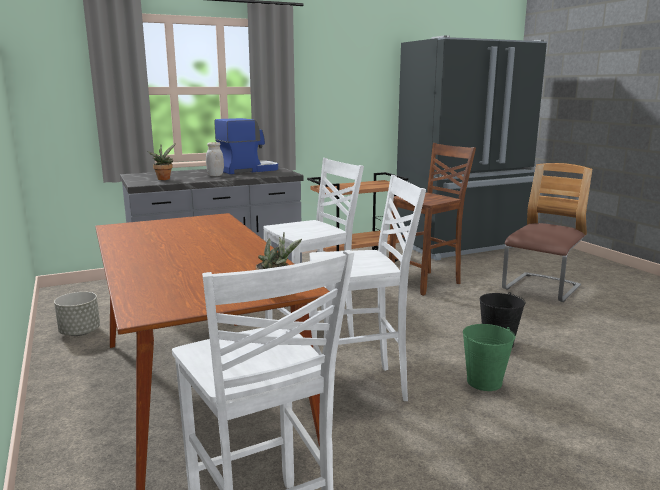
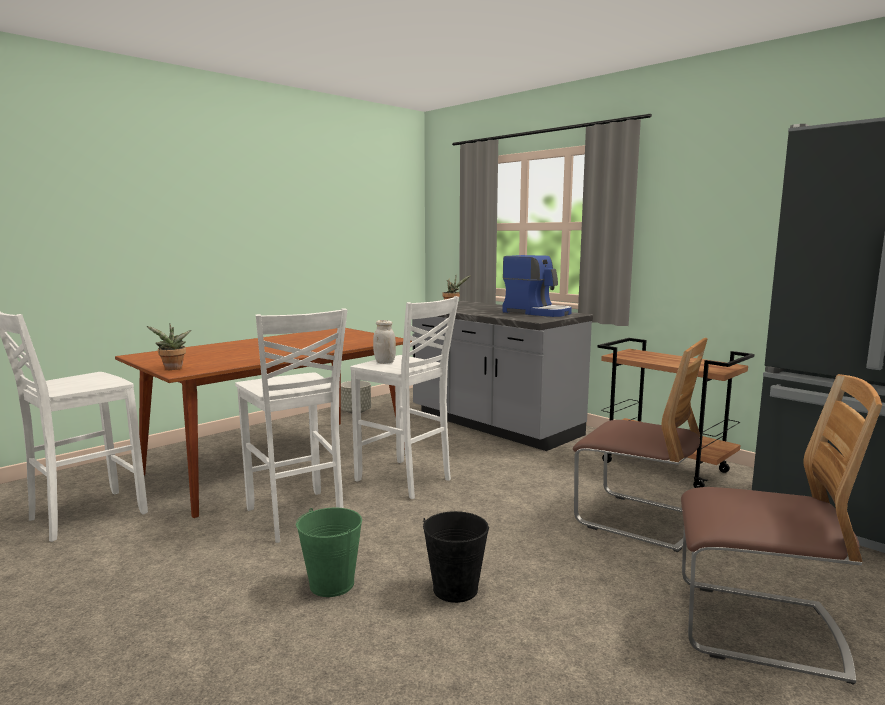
camera: 70 degrees right, 5 degrees down
(215, 175) = (489, 311): white jar -> white jar (384, 362)
(426, 282) = (637, 520): brown stool -> chair

